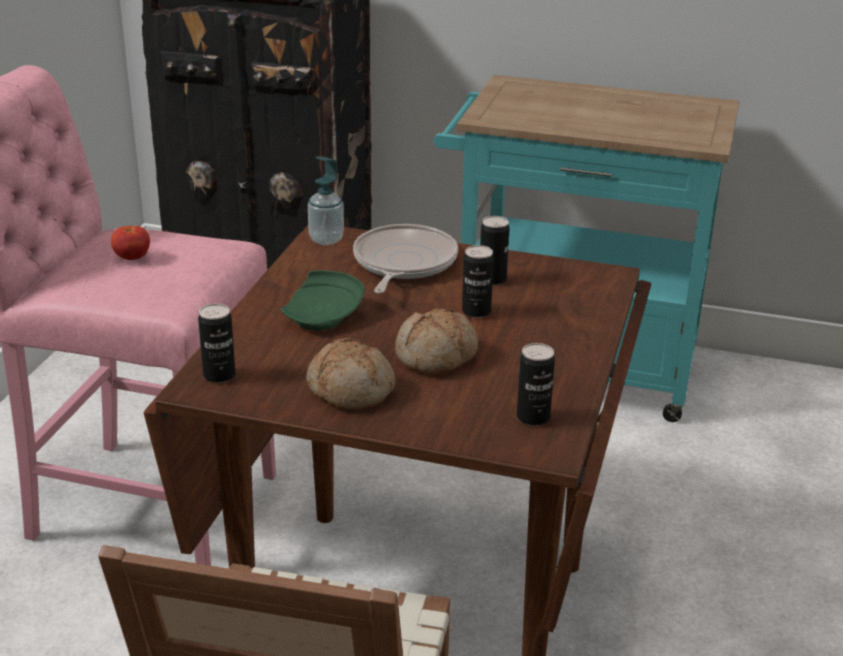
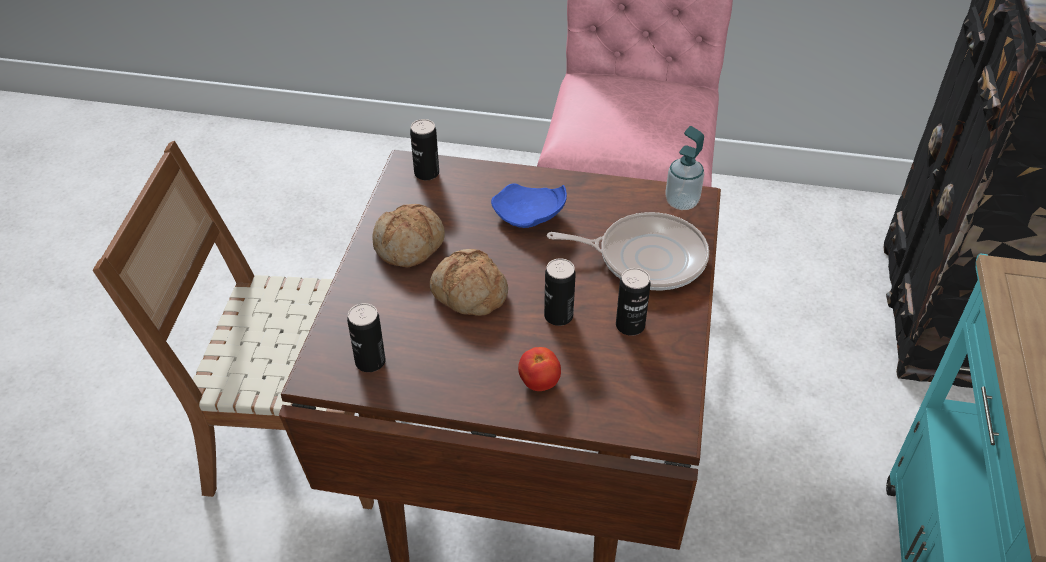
camera: 85 degrees right, 15 degrees up
(132, 258) = (627, 104): tomato -> tomato (539, 382)
(323, 316) = (529, 217): green plate -> blue plate

